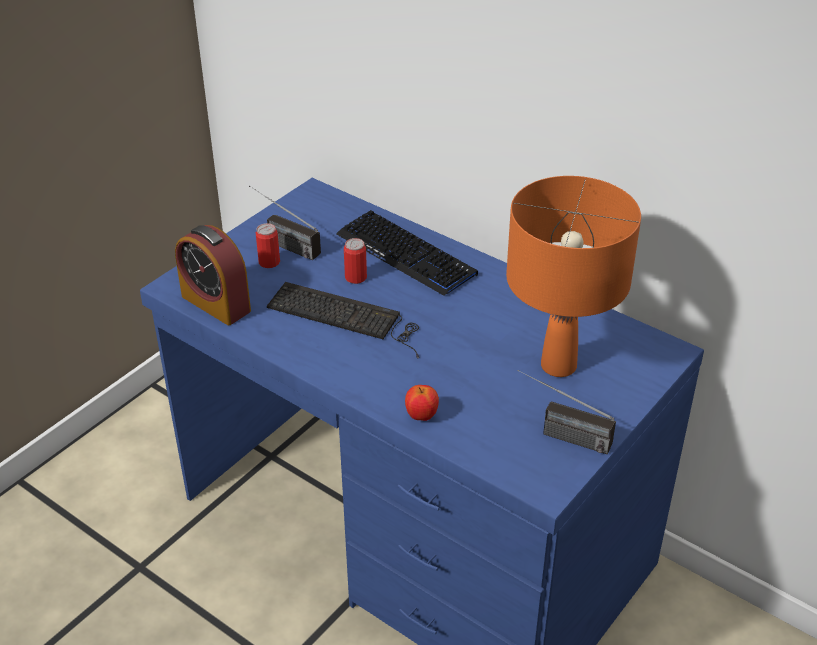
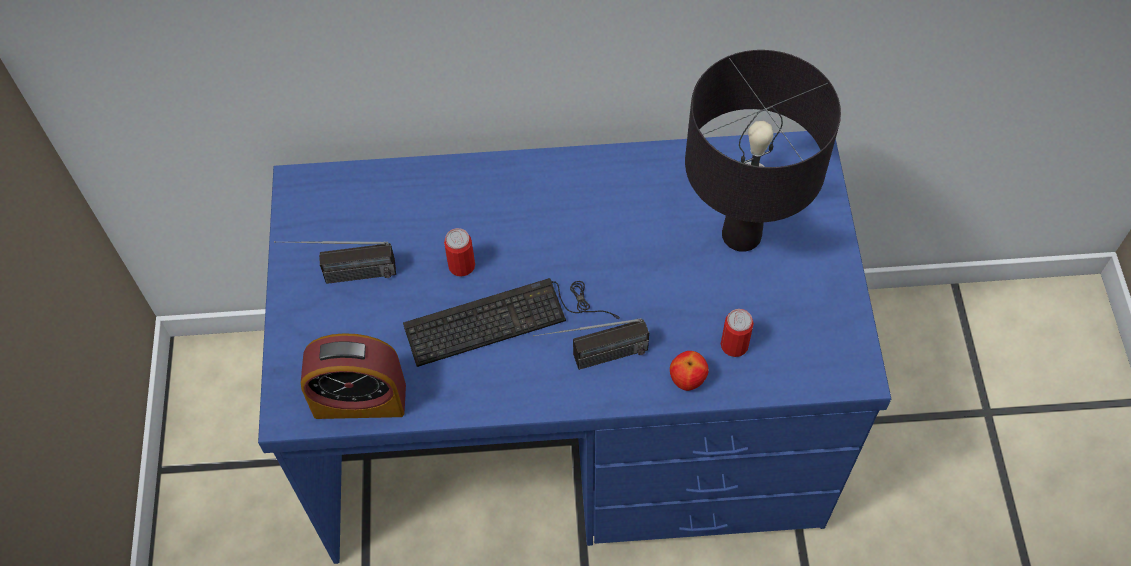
camera: 40 degrees left, 20 degrees up
(269, 262) = (355, 309): can -> can (734, 345)
(406, 254) = (479, 202): keyboard -> none
(559, 366) = (742, 235): orange table lamp -> black table lamp
(559, 434) = (813, 310): radio -> radio (592, 359)

